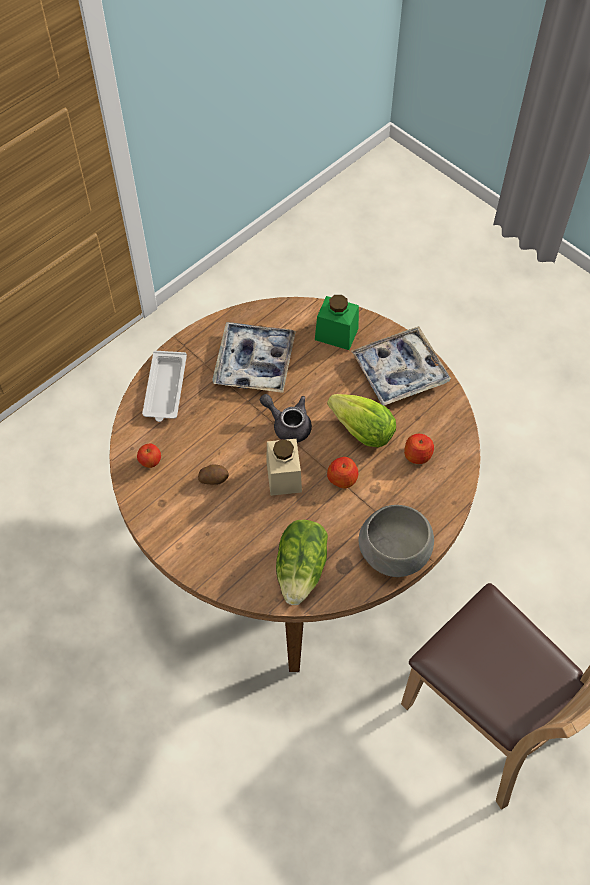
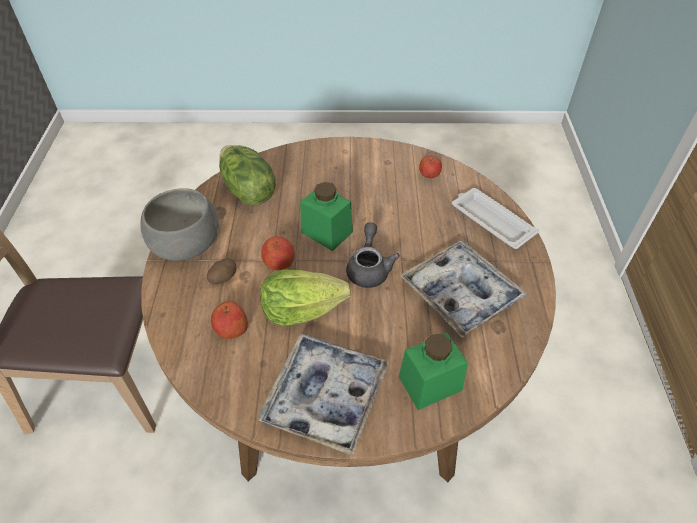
camera: 135 degrees right, 10 degrees down
(213, 478) = (374, 196): potato -> potato (224, 277)
(284, 476) = (326, 232): beige jar -> green jar
(288, 424) = (369, 268): grey teapot -> grey teapot turned 75 degrees counterclockwise

